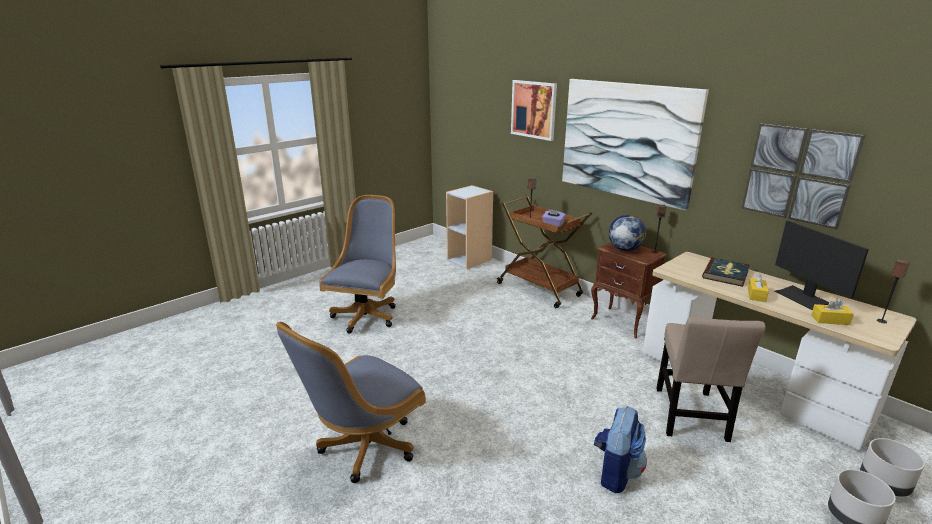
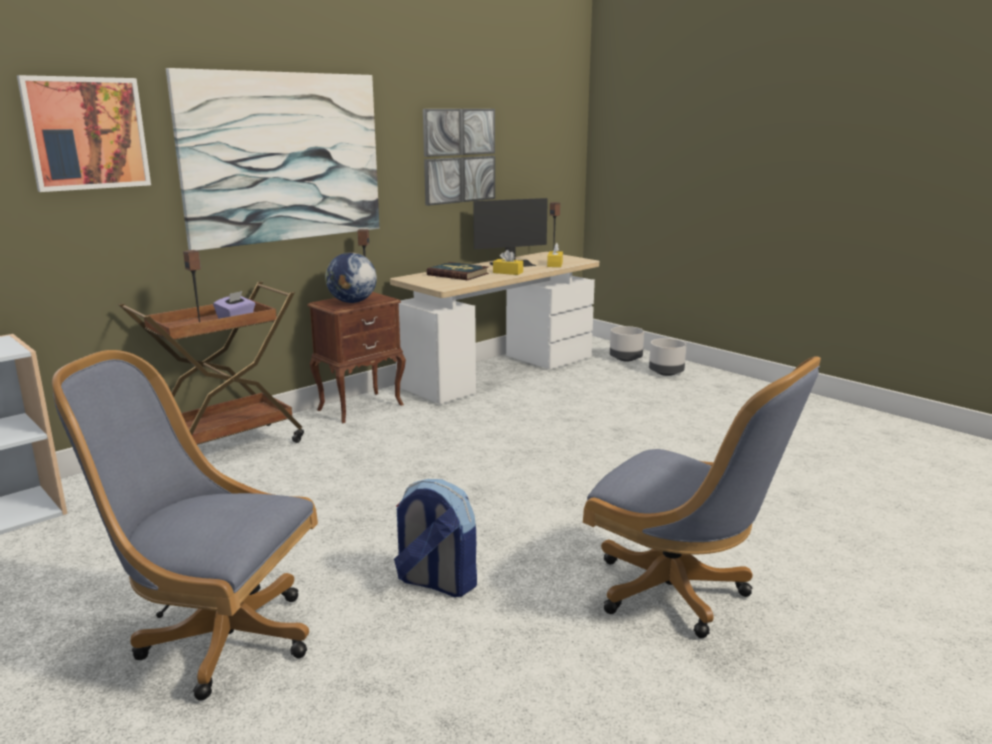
camera: 90 degrees left, 5 degrees down
(615, 473) = (652, 439): backpack -> backpack (436, 582)
(690, 417) = (558, 400): beige chair -> none

